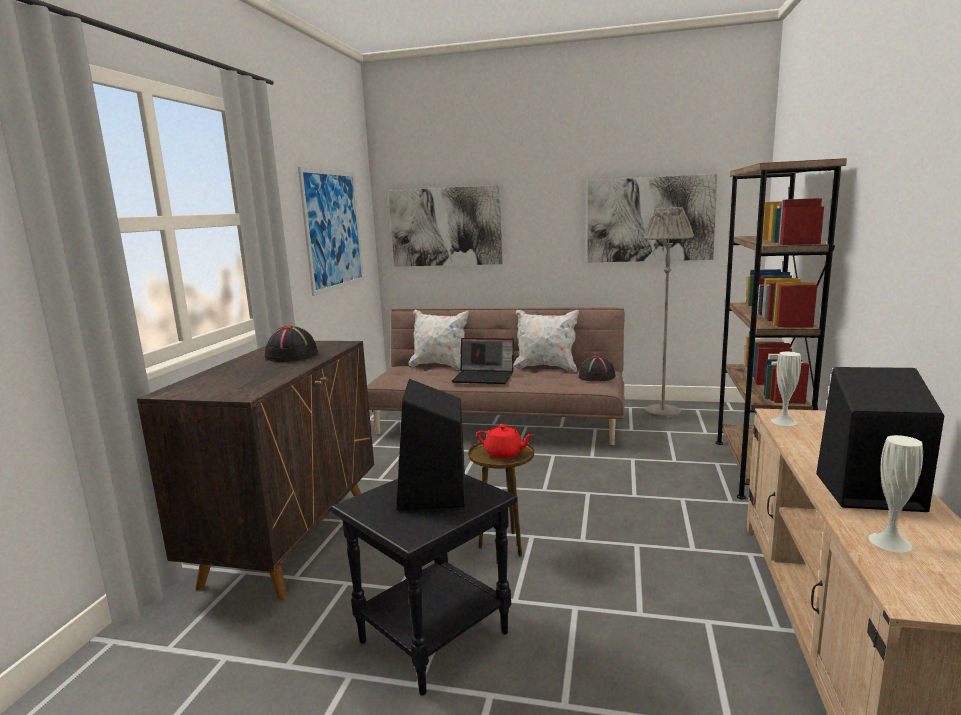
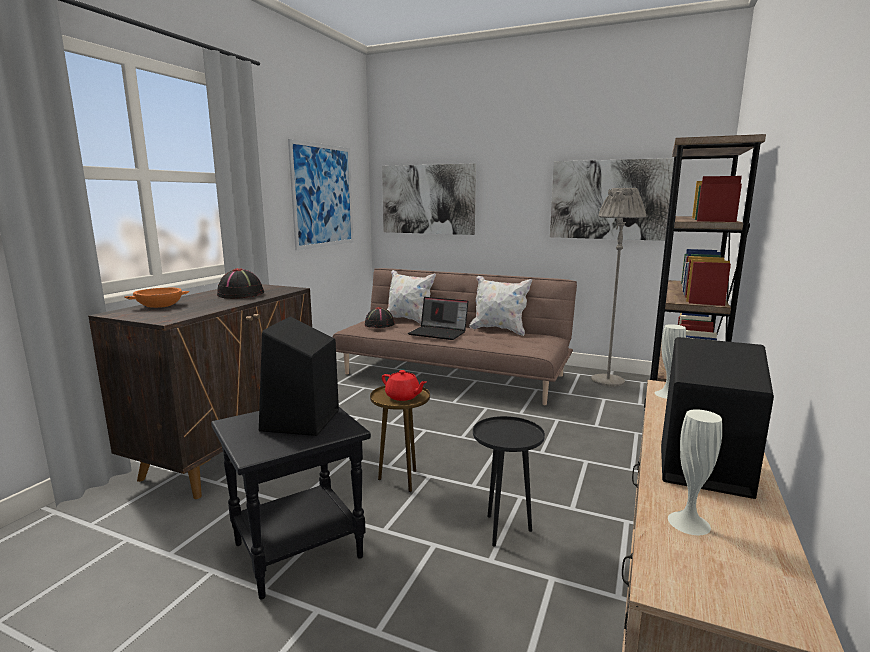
camera: 10 degrees right, 0 degrees up
(211, 378) = (159, 305): none -> orange bowl
(597, 377) = (539, 341): black hat -> black hat (379, 324)
(638, 581) = (504, 530): none -> black side table

